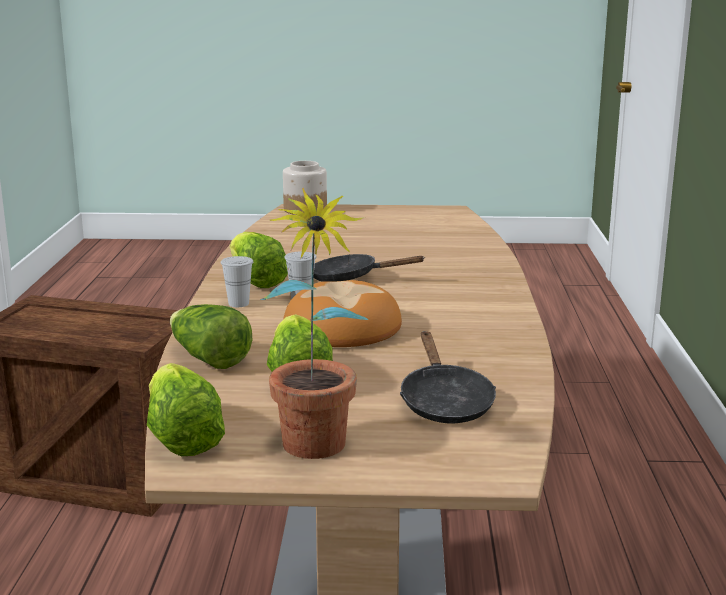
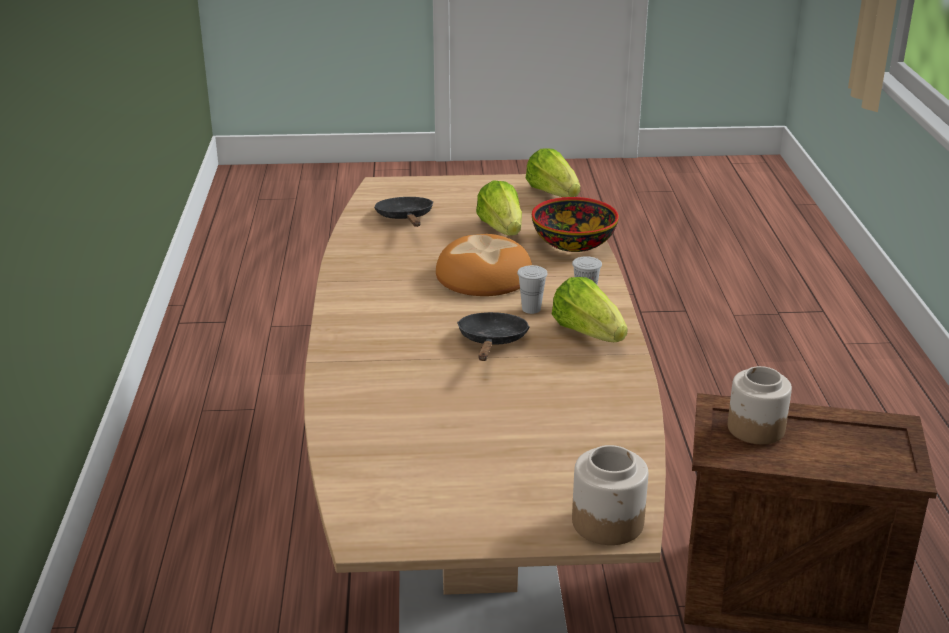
camera: 175 degrees right, 10 degrees up
(120, 328) = (755, 428): none -> jar
(208, 359) = (573, 243): lettuce -> bowl
(315, 453) = (477, 189): potted plant -> none
(350, 278) = (492, 342): black frying pan -> black frying pan turned 90 degrees counterclockwise

